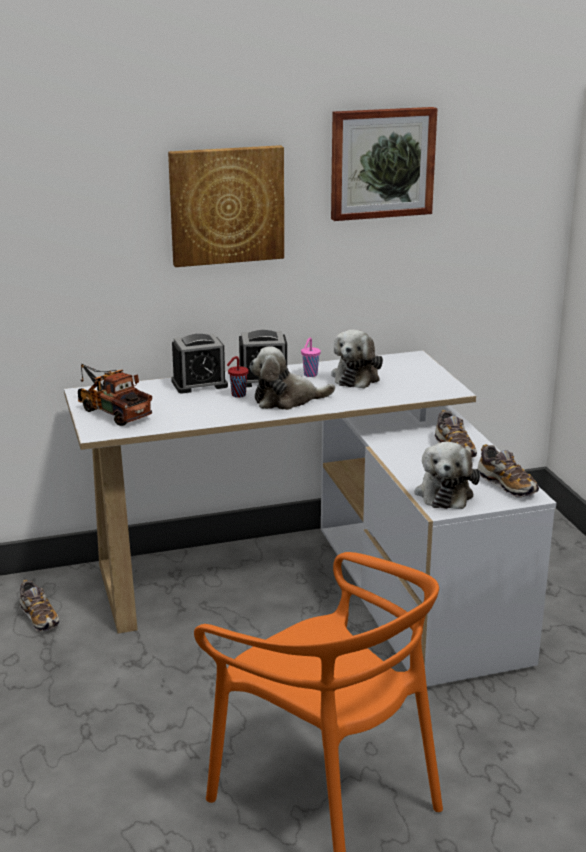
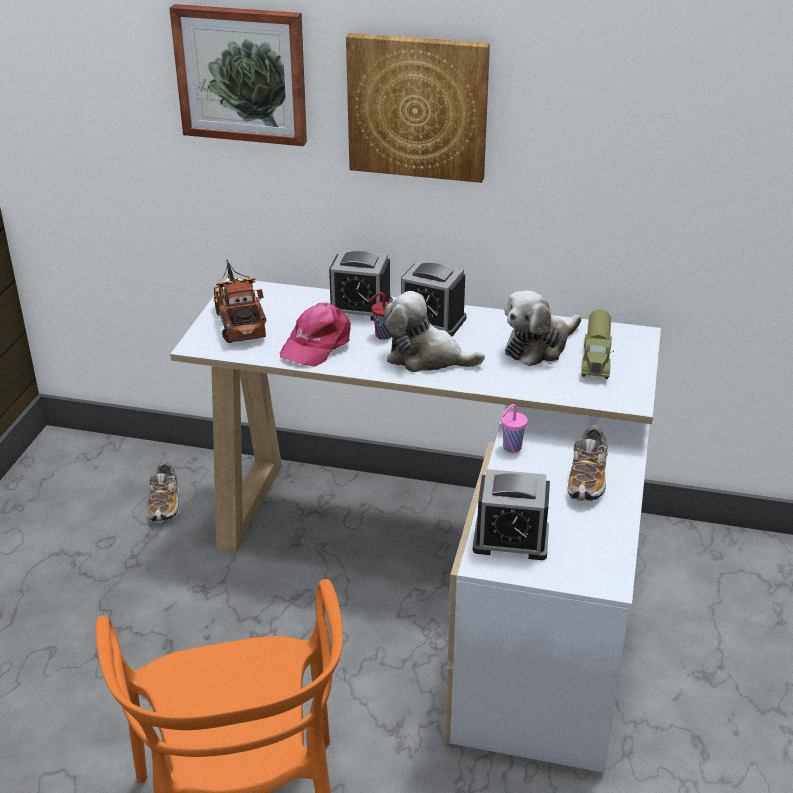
camera: 30 degrees right, 10 degrees up
(194, 411) = (317, 344): none -> pink cap
(310, 375) = (489, 329): pink cup -> pink cup (511, 448)
(381, 163) = (626, 83): picture -> picture (242, 74)
(404, 375) = (597, 359): none -> toy truck
(444, 493) = (510, 539): plush toy -> alarm clock
(506, 485) = (596, 555): shoe -> none

